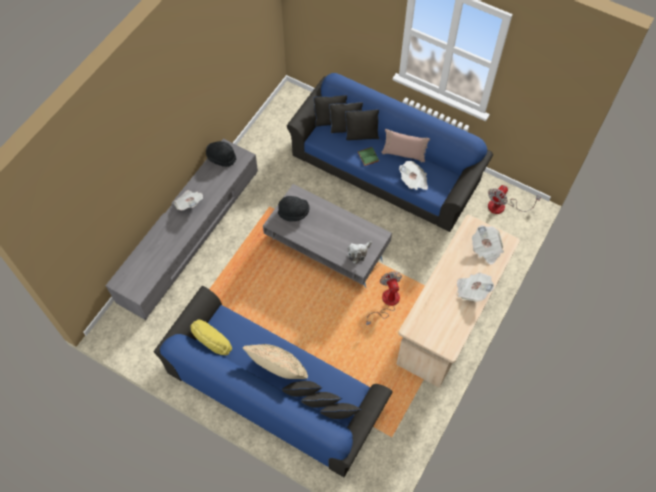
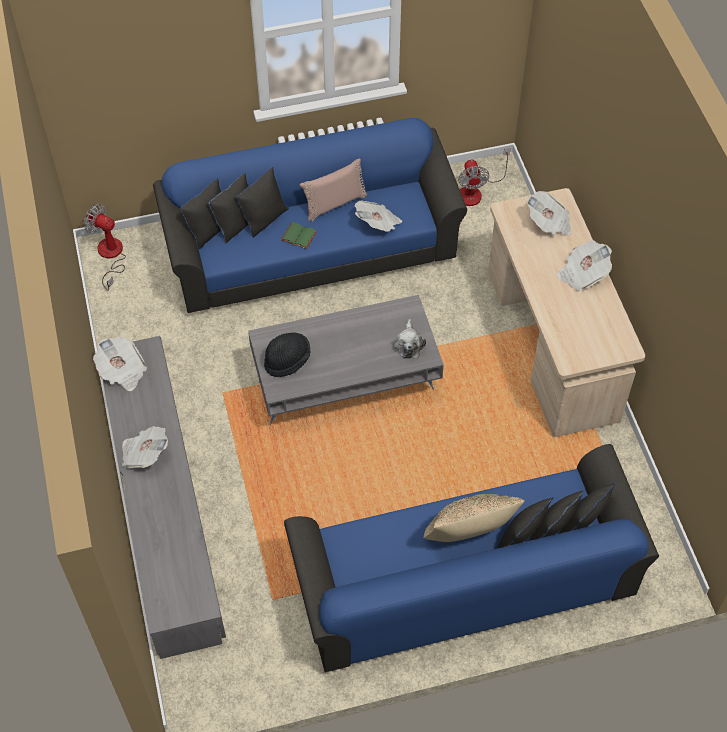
camera: 45 degrees left, 5 degrees down
(213, 345) = (365, 578): yellow pillow -> none
(221, 157) = (122, 371): black hat -> newspaper
(386, 303) = (471, 385): fan -> fan (110, 256)

